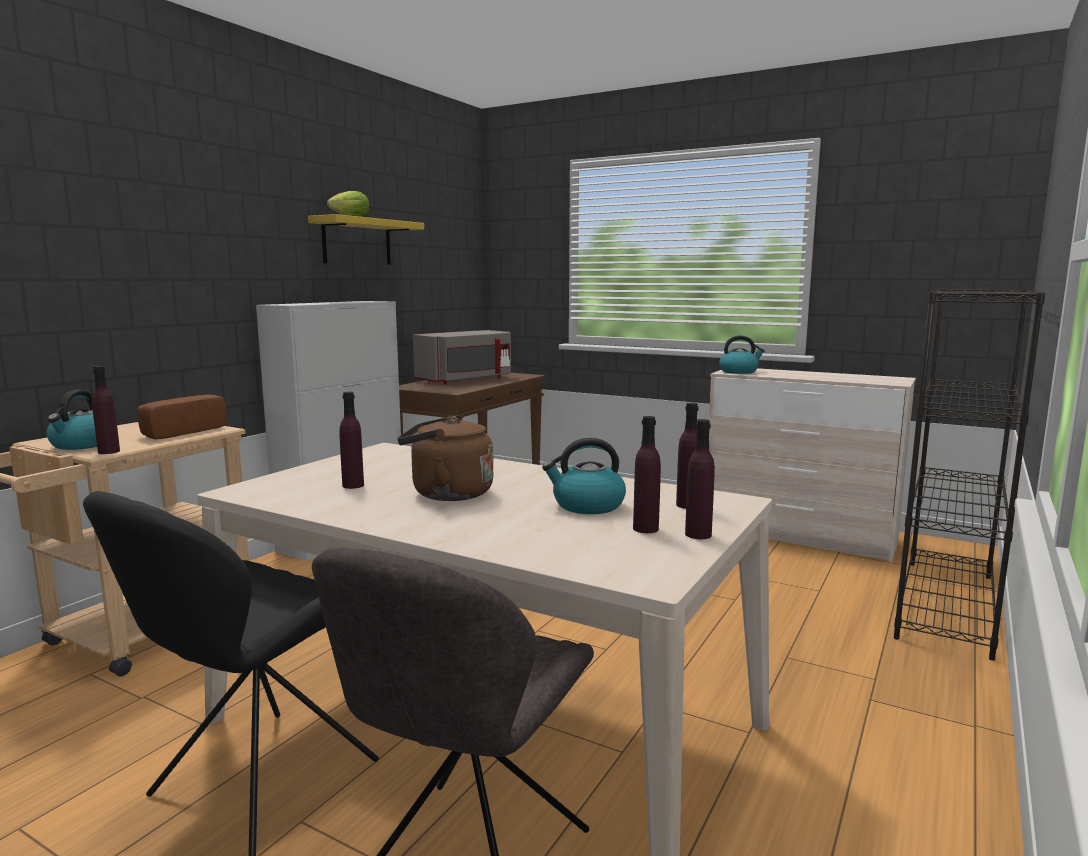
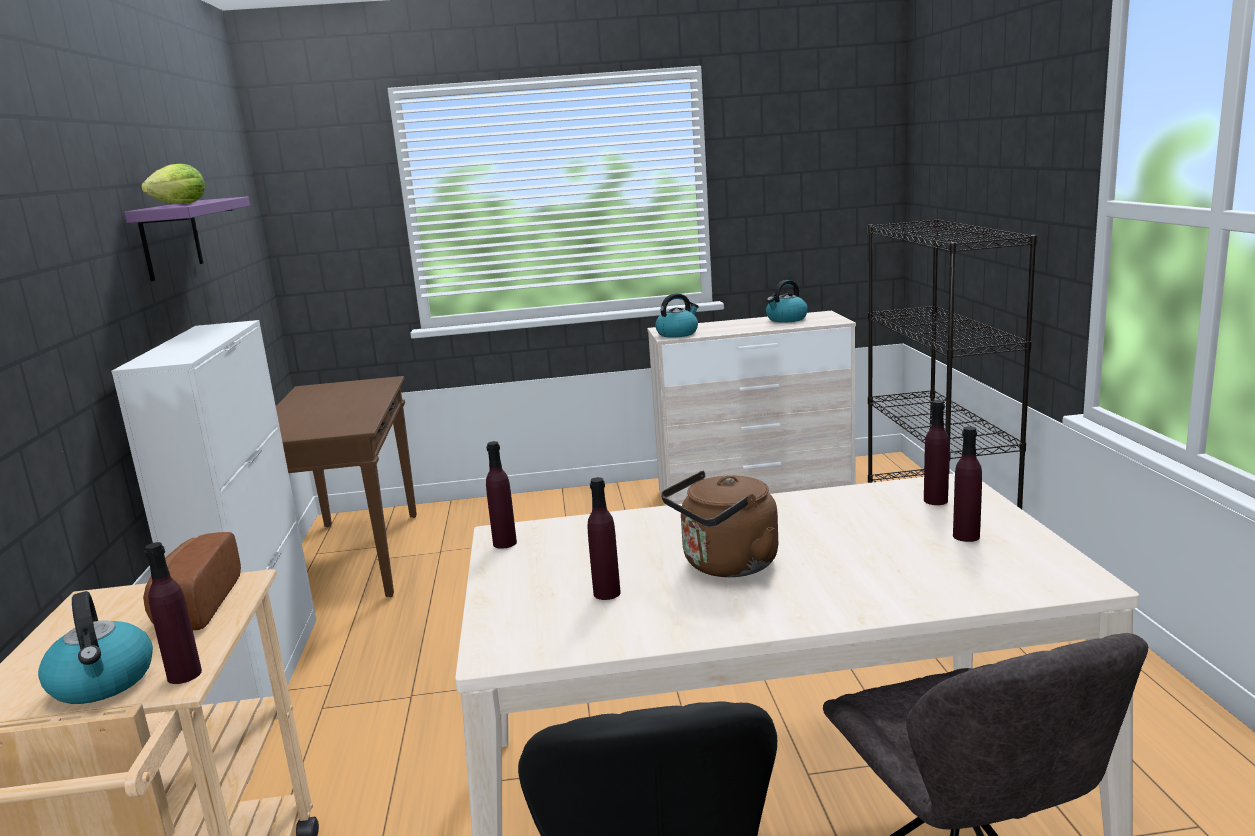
camera: 35 degrees left, 5 degrees up
(357, 242) = (171, 238): yellow shelf -> purple shelf
(466, 380) = (322, 406): grey microwave -> none
(587, 505) = (870, 530): kettle -> kettle (786, 319)
(698, 534) = (1009, 527): purple bottle -> purple bottle (504, 543)

